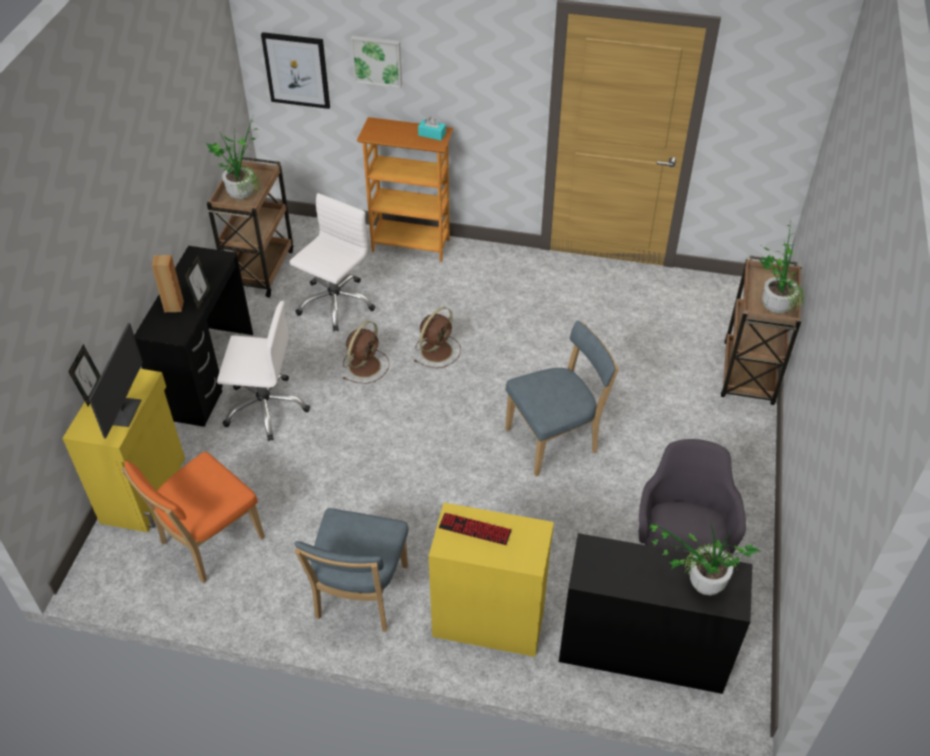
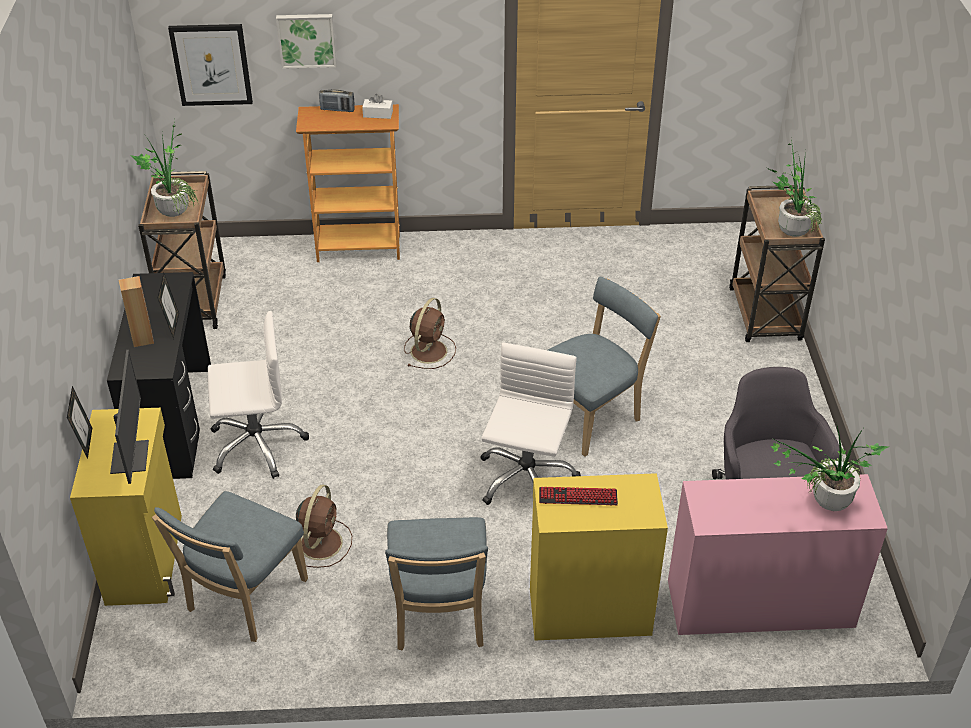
camera: 15 degrees left, 5 degrees down
(208, 543) = (243, 599): orange chair -> blue chair
(335, 303) = (295, 322): white office chair -> white office chair (526, 478)
(365, 365) = (354, 379): brown fan -> brown fan (321, 542)
(399, 125) = (337, 109): none -> radio
(432, 134) = (378, 114): turquoise tissue box -> white tissue box
(642, 650) = (760, 604): black desk -> pink desk

